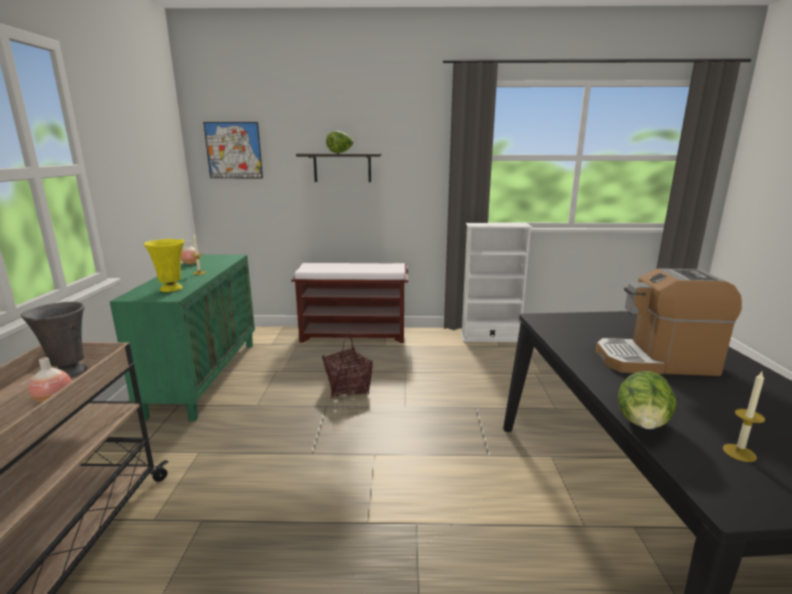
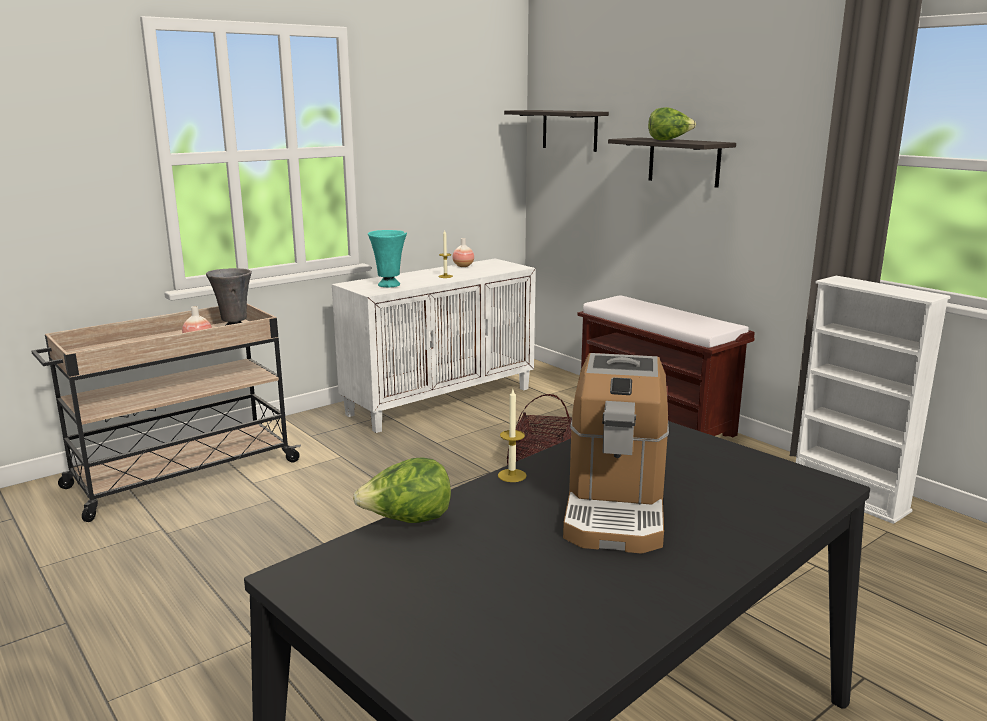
camera: 50 degrees right, 0 degrees up
(172, 289) = (389, 285): yellow vase -> turquoise vase
(204, 376) = (441, 401): green cabinet -> white cabinet
(234, 150) = (569, 130): picture -> shelf
(656, 361) = (615, 507): coffee machine -> coffee machine turned 135 degrees counterclockwise
(739, 453) = (408, 576): candle -> candle (512, 475)

